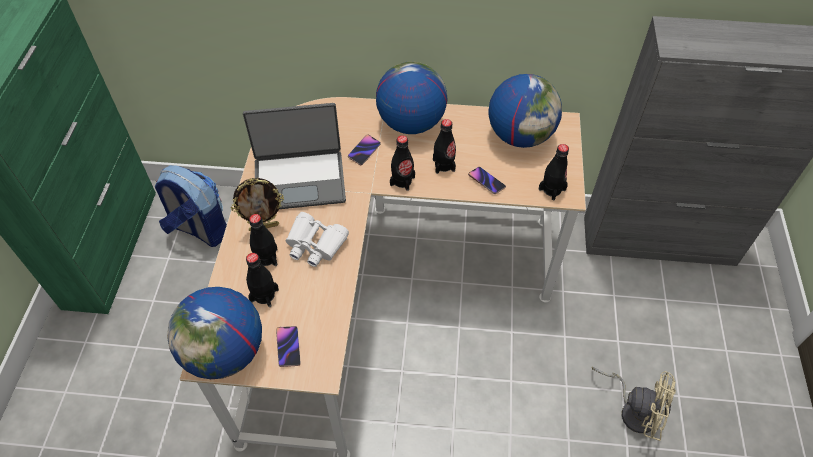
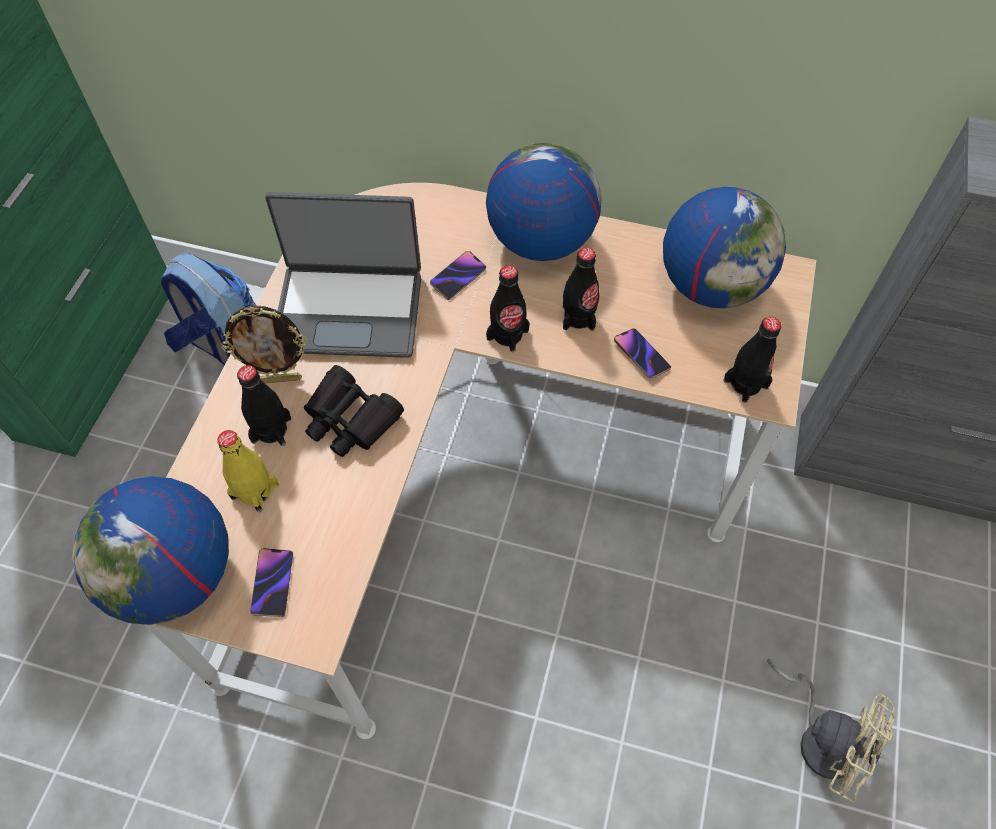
camera: 10 degrees right, 5 degrees up
(264, 295) = (255, 491): black bottle -> yellow bottle
(315, 244) = (350, 419): white binoculars -> black binoculars

